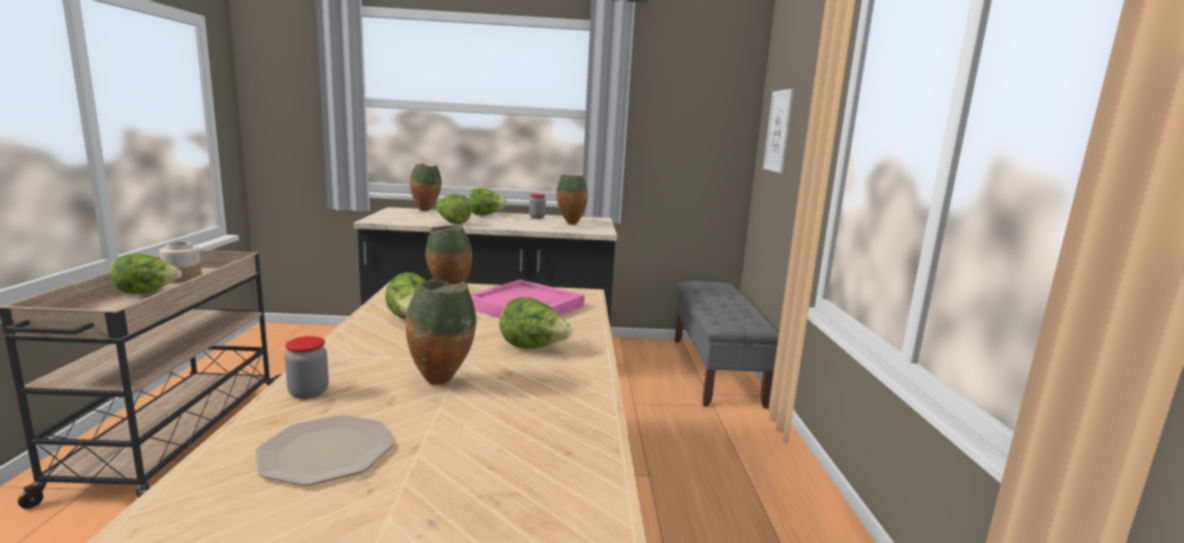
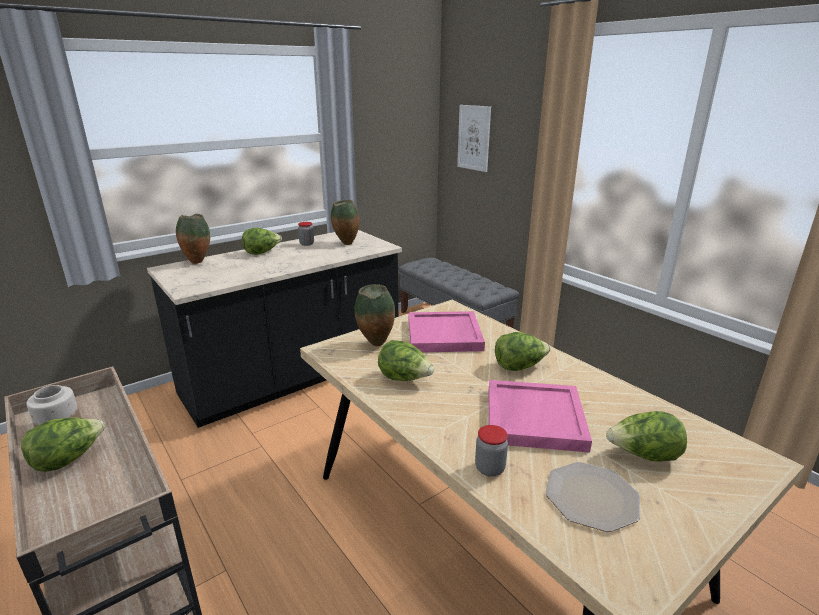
camera: 35 degrees left, 10 degrees up
(441, 381) = (533, 417): vase -> pink tray
(452, 222) = (260, 271): lettuce -> lettuce (643, 456)

